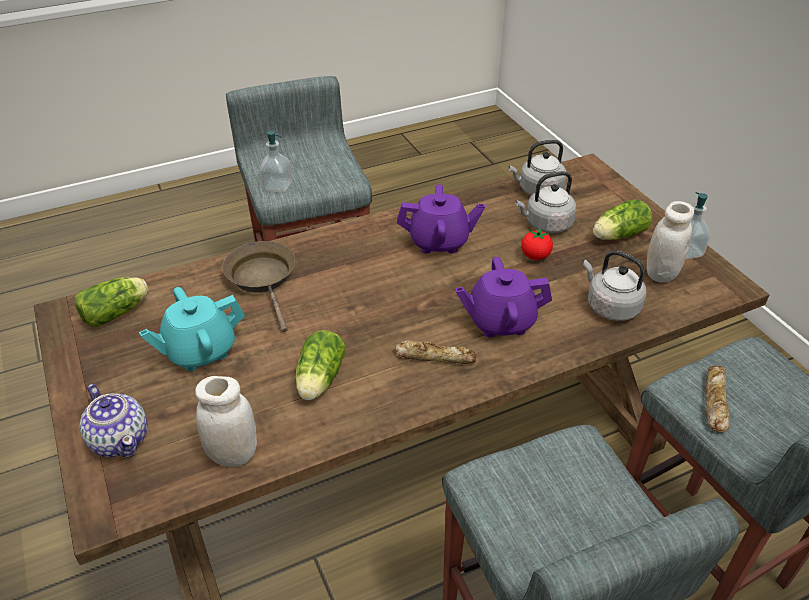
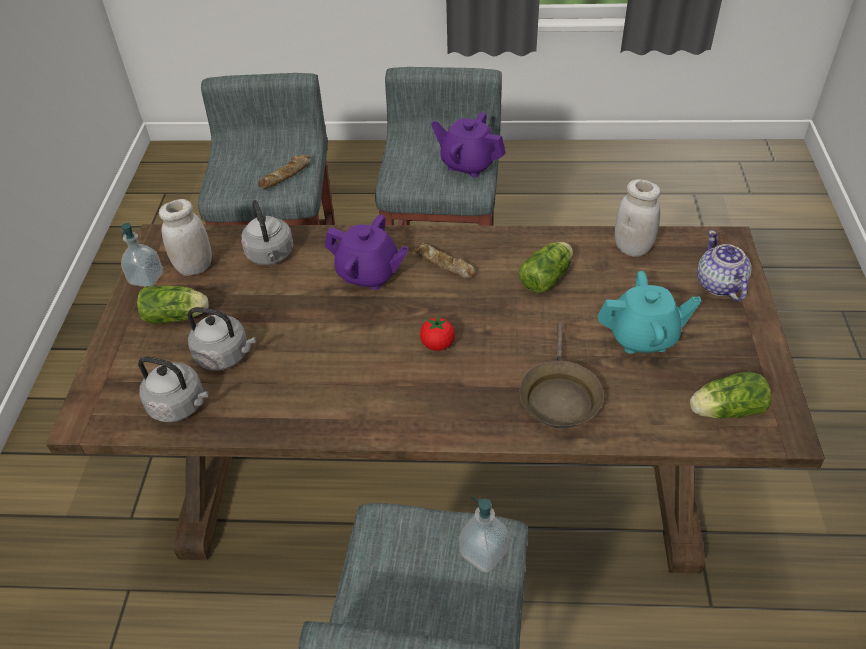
camera: 150 degrees left, 5 degrees up
(439, 242) = (350, 375): purple teapot -> purple teapot (468, 164)
(535, 256) = (276, 323): tomato -> tomato (437, 344)

